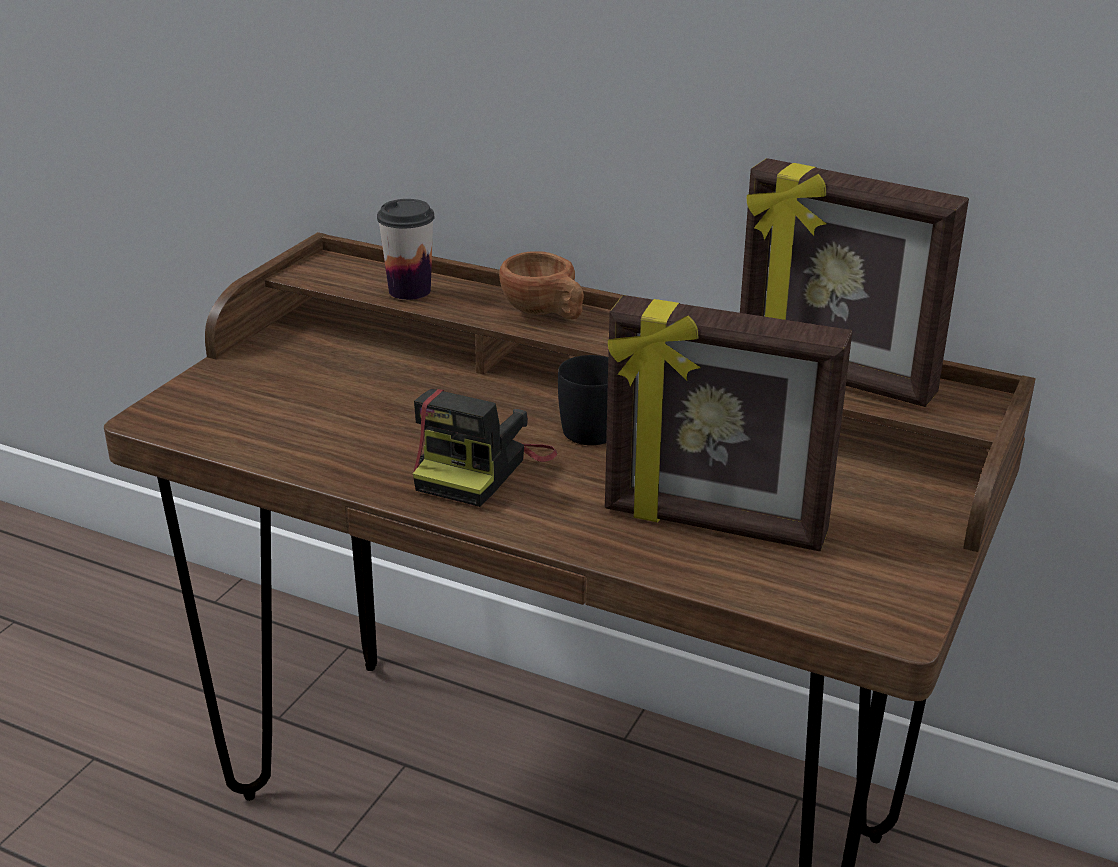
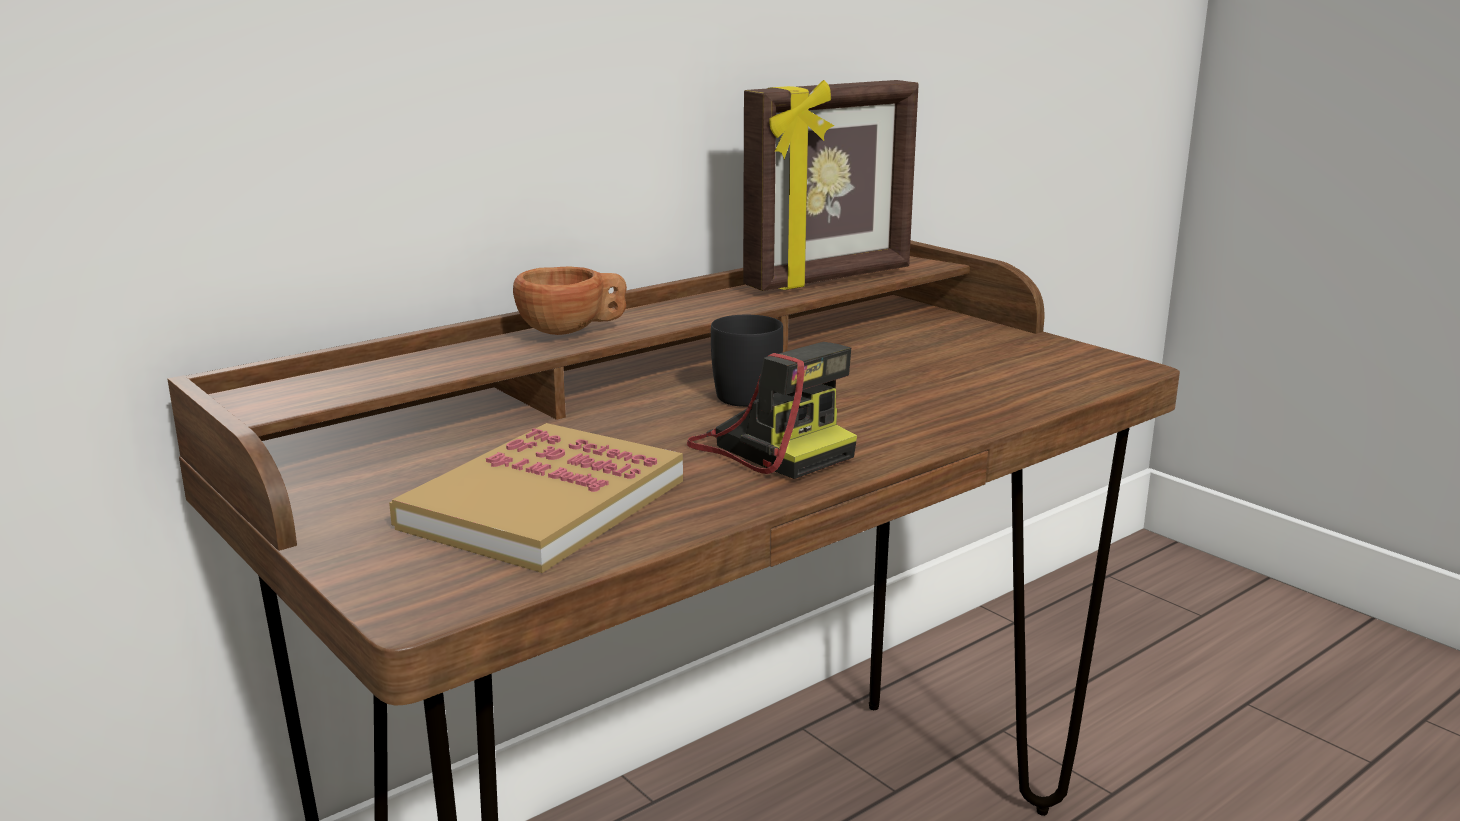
camera: 65 degrees left, 10 degrees down
(316, 411) = (543, 504): none -> book
(409, 290) = (419, 368): cup -> none
(713, 524) = (952, 387): picture frame -> none

